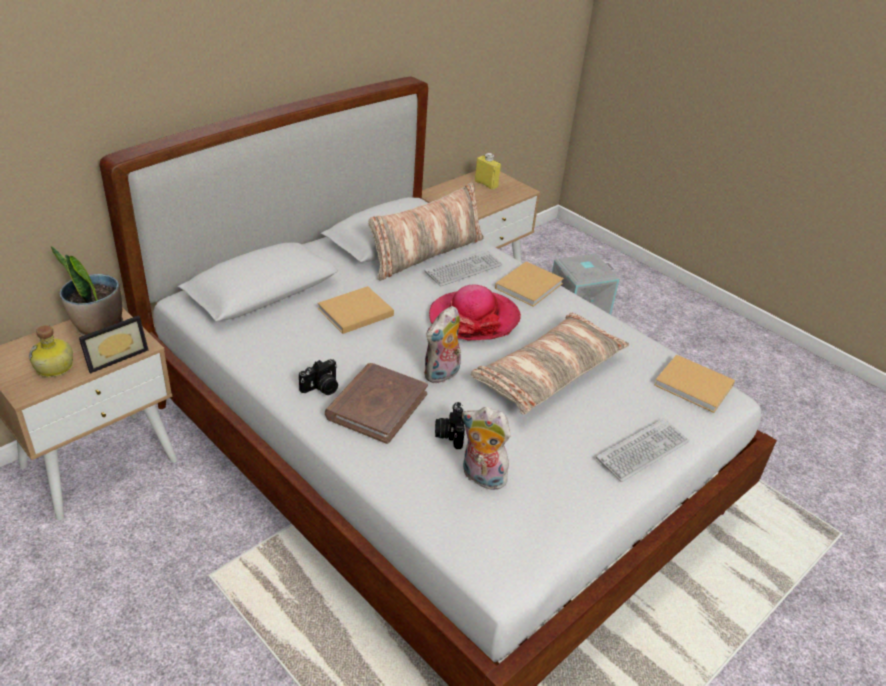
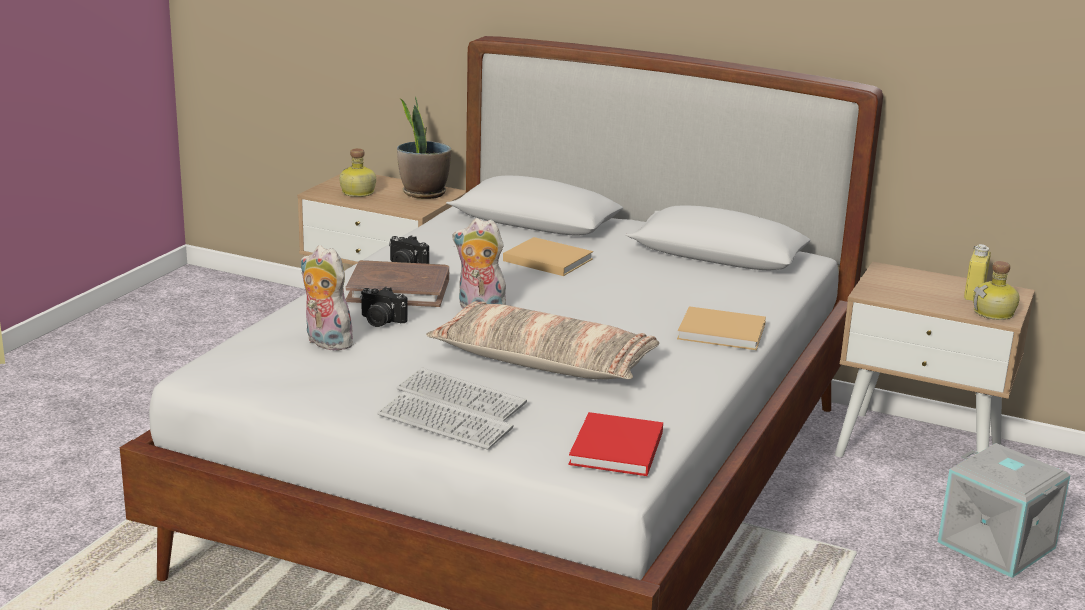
camera: 70 degrees right, 15 degrees down
(115, 356) = (391, 205): picture frame -> none
(426, 254) = (711, 273): pillow -> none
(449, 434) = (380, 321): camera -> camera turned 135 degrees counterclockwise
(463, 269) = (704, 293): keyboard -> keyboard (461, 397)
(474, 318) = (604, 310): hat -> none
(481, 477) = (325, 342): plush toy -> plush toy turned 60 degrees counterclockwise
(516, 190) = (994, 313): none -> bottle
(695, 386) = (616, 449): beige book -> red book

